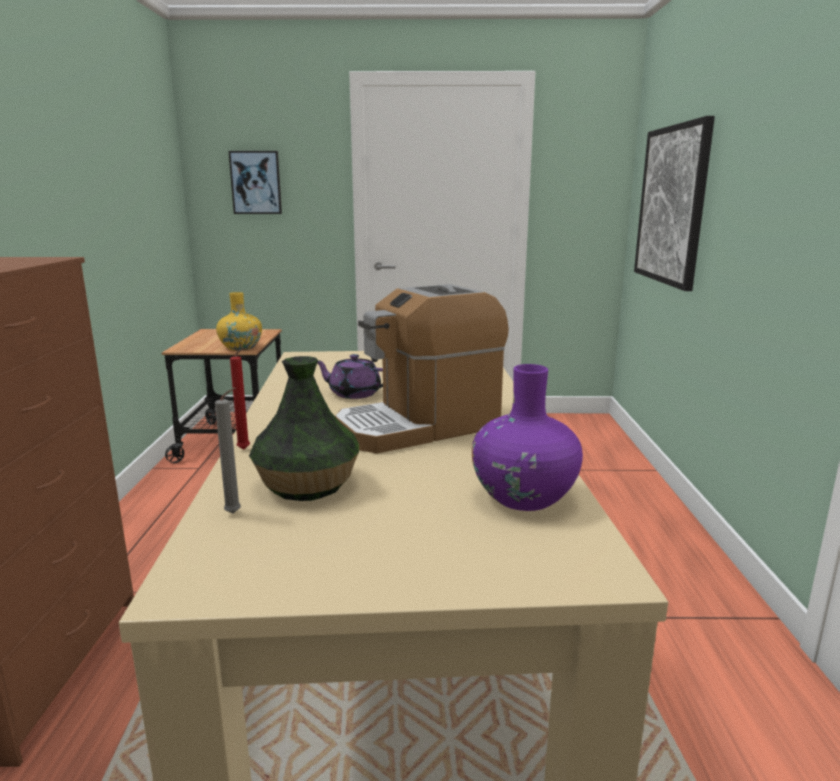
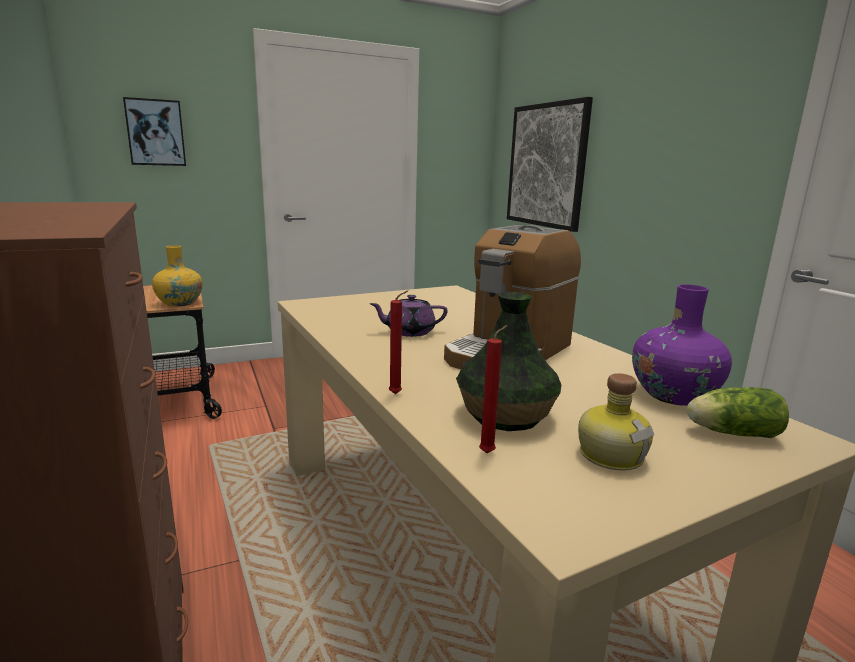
camera: 25 degrees left, 0 degrees up
(235, 513) = (489, 452): grey candle -> red candle
(342, 539) = (611, 454): none -> bottle
(514, 547) = (730, 433): none -> lettuce

